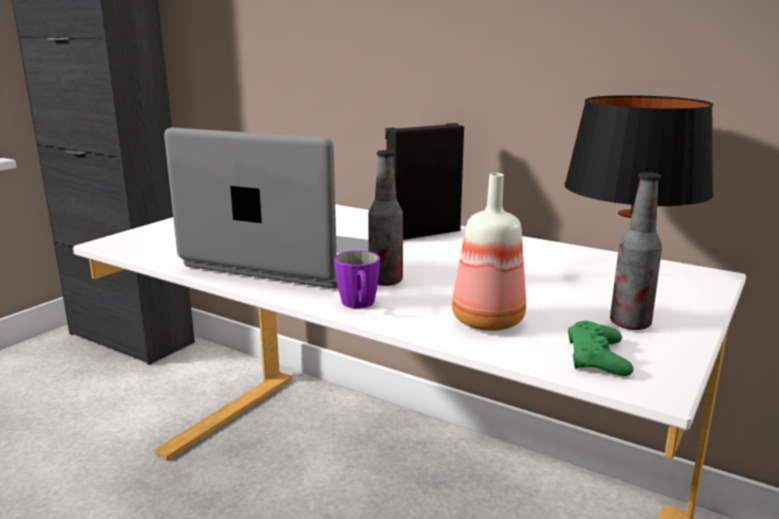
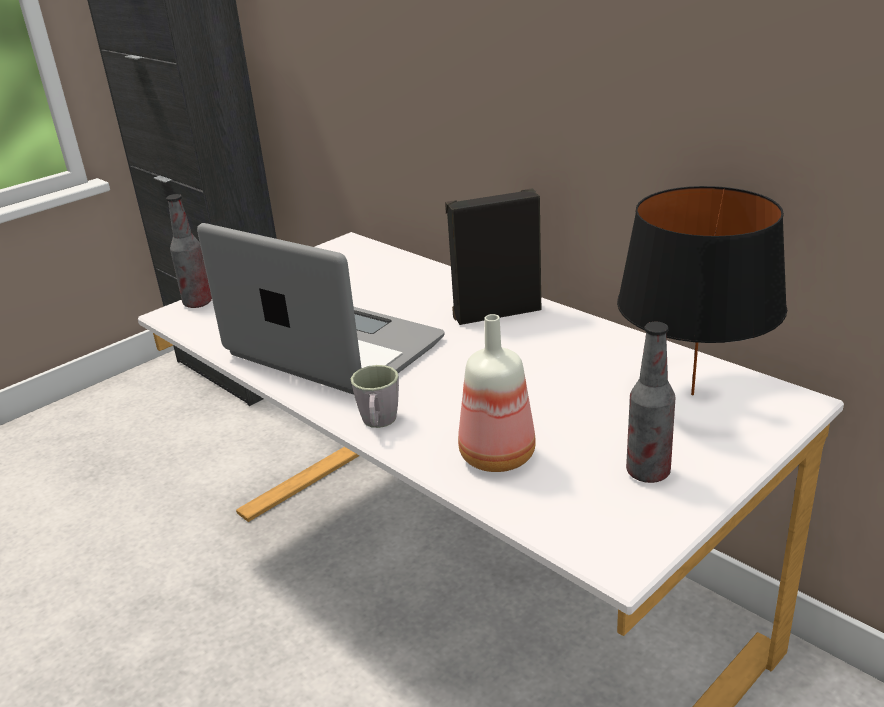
camera: 15 degrees right, 10 degrees up
(359, 305) = (378, 423): purple mug -> grey mug
(385, 281) = (421, 389): bottle -> bottle (198, 303)
(597, 357) = (583, 517): green game controller -> none

